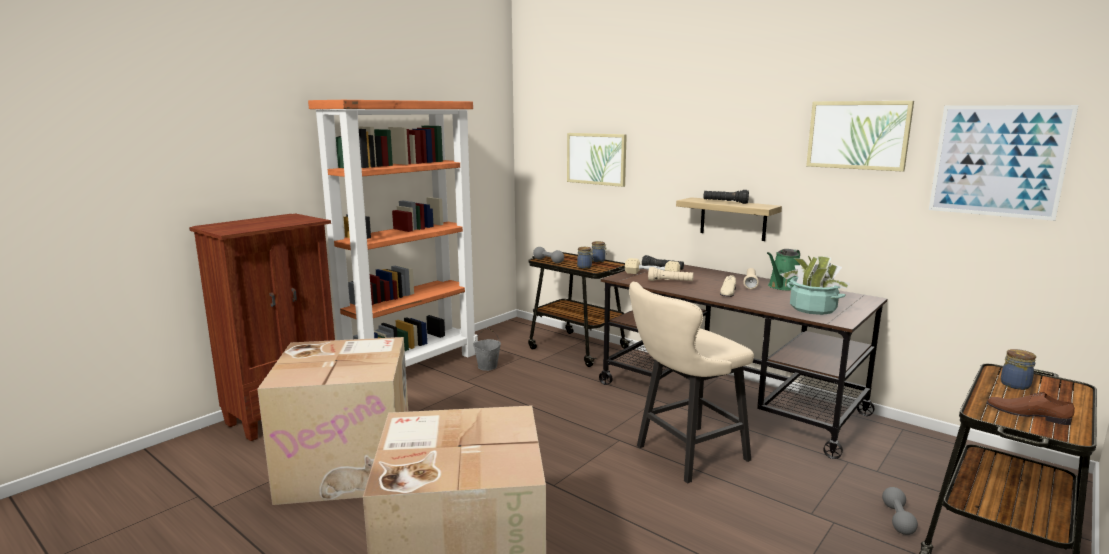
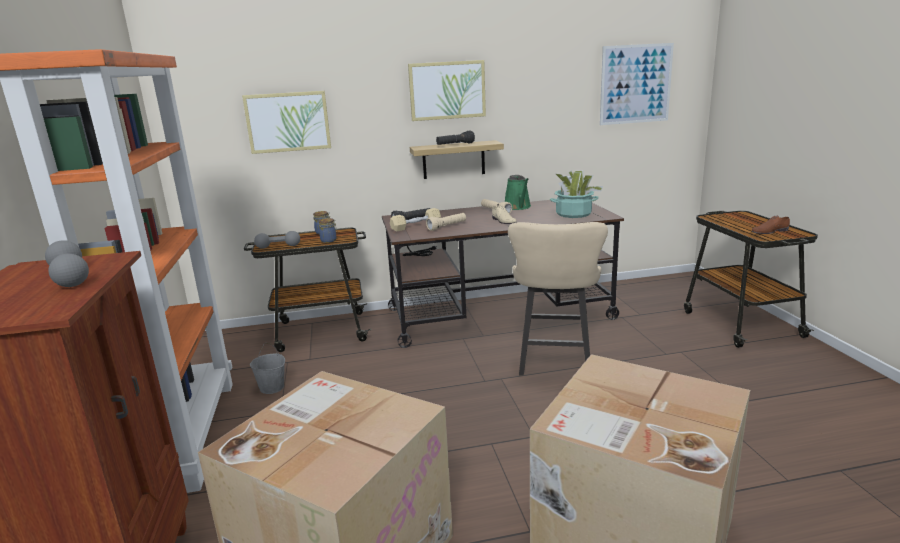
camera: 50 degrees left, 5 degrees up
(858, 135) = (548, 73): picture -> picture (447, 90)
(897, 519) = (693, 333): grey dumbbell -> grey dumbbell (70, 277)
(1015, 384) = (730, 221): jar -> none

